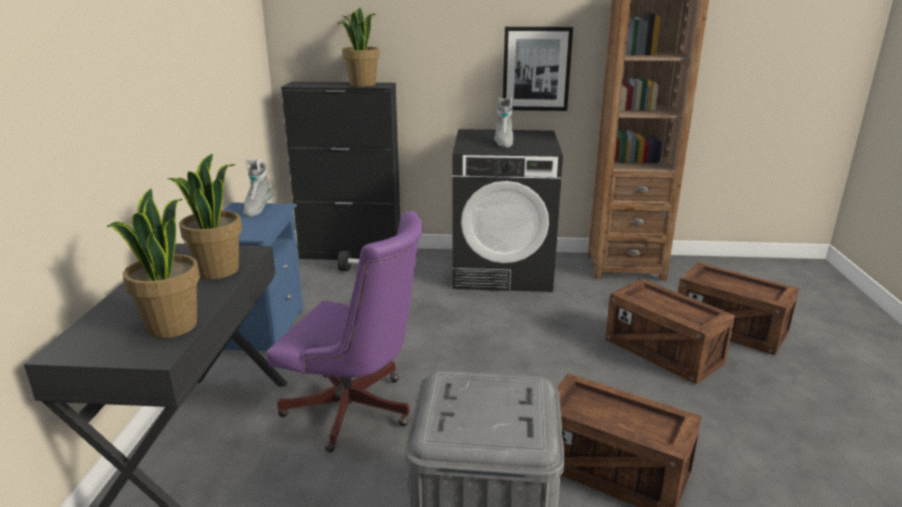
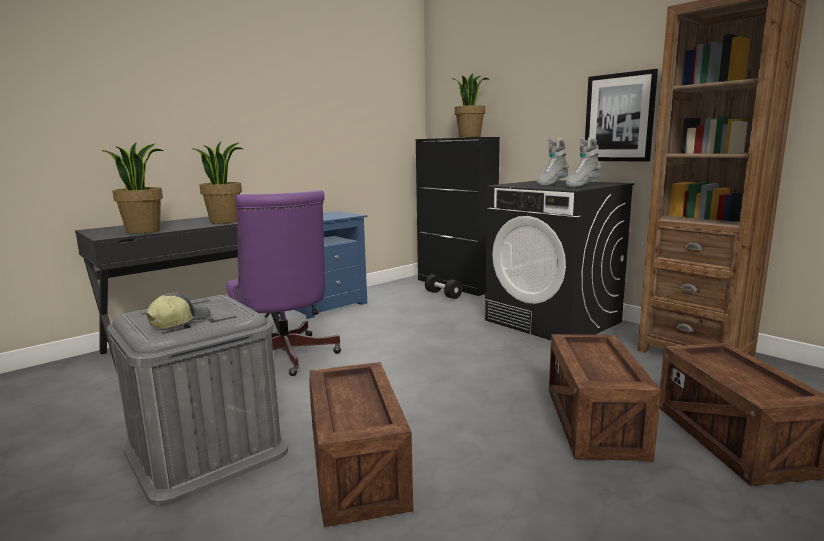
camera: 45 degrees right, 10 degrees down
(258, 209) = (340, 214): grey boot -> grey boot (581, 186)
(508, 418) = (179, 321): none -> cap

